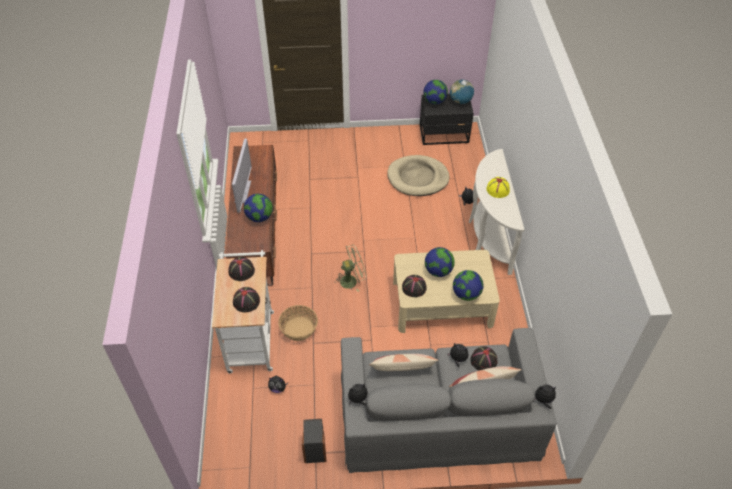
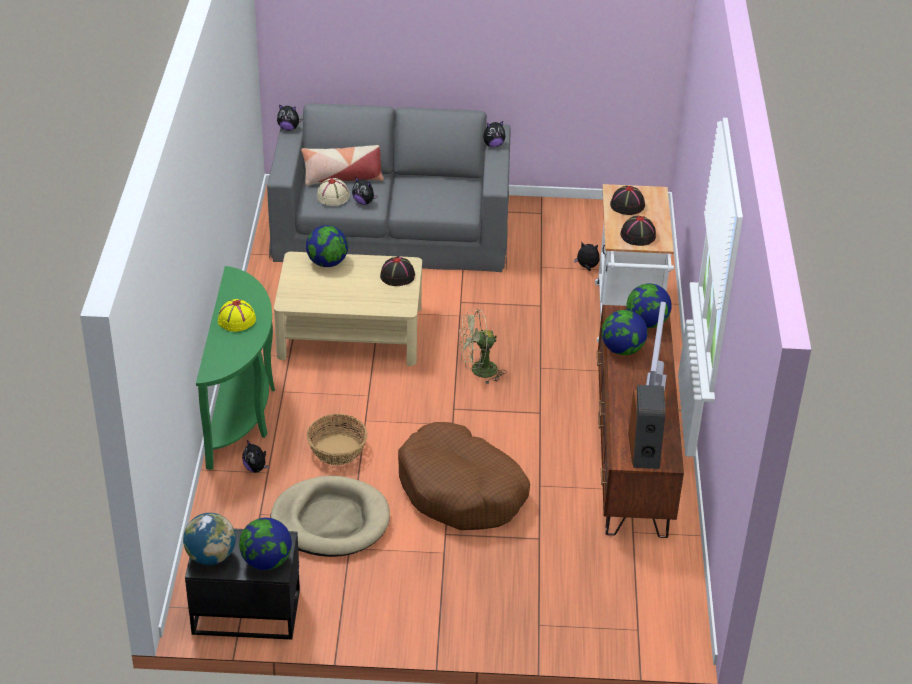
camera: 175 degrees left, 10 degrees down
(299, 328) = (560, 322): basket -> basket (337, 450)
(315, 447) = (541, 217): speaker -> speaker (645, 450)
(352, 200) = (461, 490): none -> brown dog bed
(402, 370) = (434, 199): pillow -> none
(438, 271) = (357, 291): globe -> globe (646, 323)
(483, 360) = (333, 196): black hat -> beige hat
(488, 236) = (243, 412): white console table -> green console table

